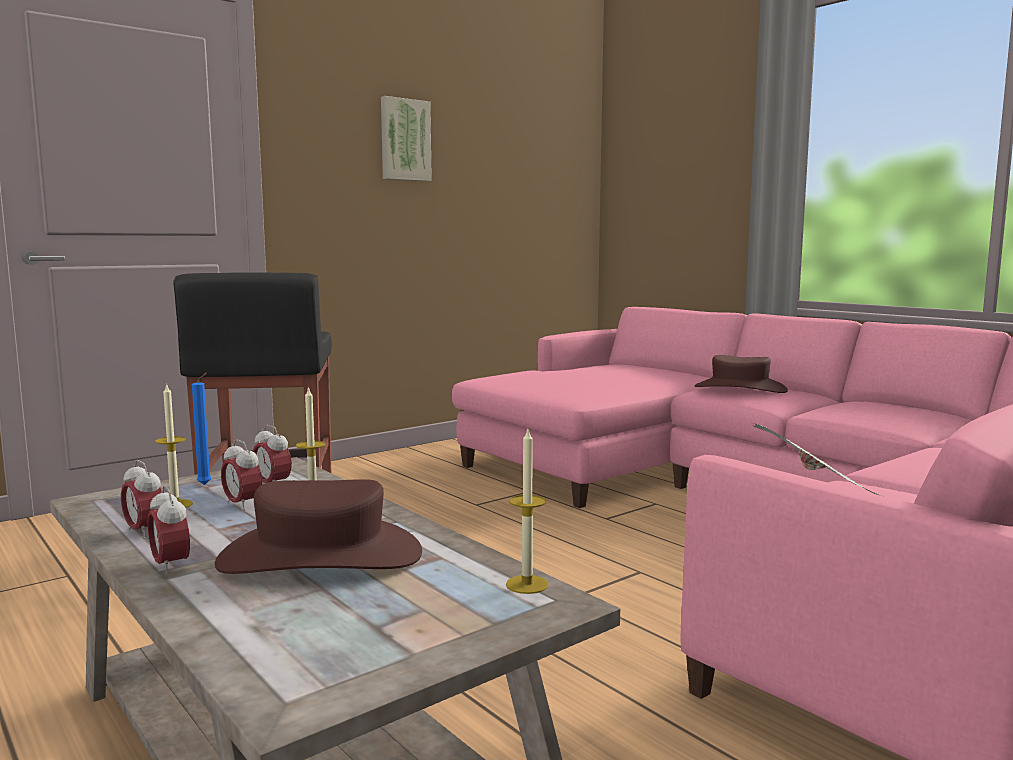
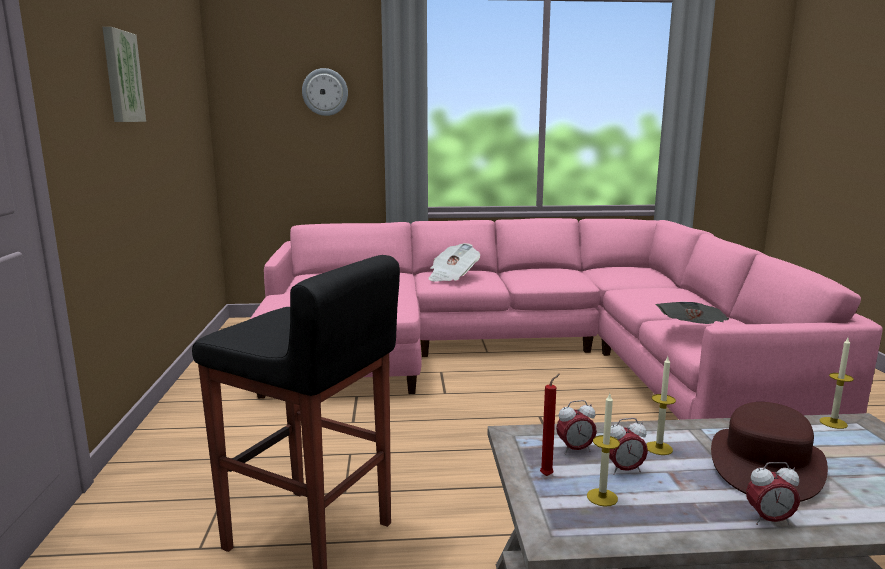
camera: 55 degrees left, 5 degrees up
(144, 532) = (675, 520): alarm clock -> none
(206, 485) = (548, 475): blue candle -> red candle
(702, 148) = (325, 92): none -> wall clock
(740, 388) = (452, 277): brown hat -> newspaper

